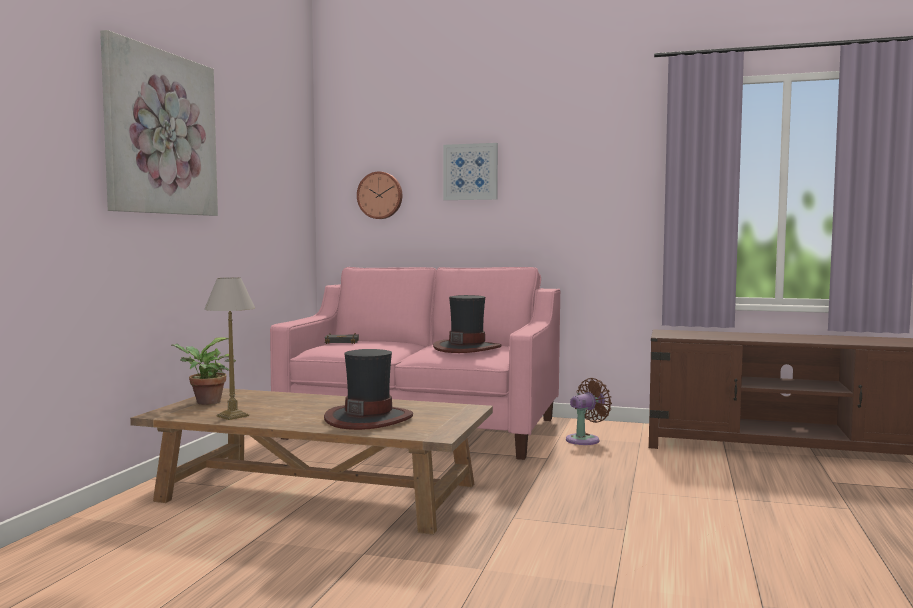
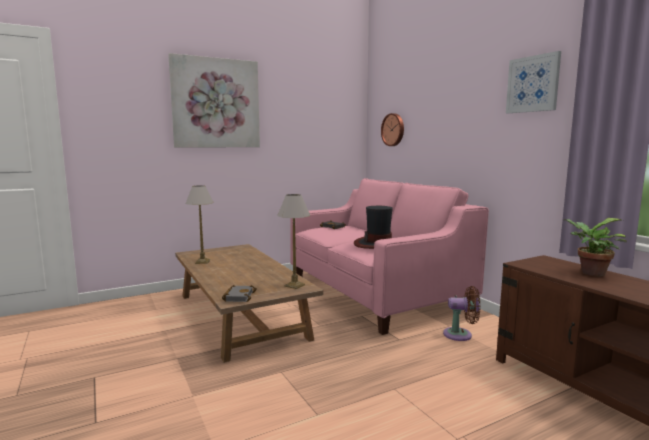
camera: 45 degrees right, 5 degrees up
(205, 402) = (218, 251): potted plant -> potted plant (589, 273)
(369, 418) = (241, 279): hat -> none
(428, 430) = (238, 296): none -> grey book
(451, 408) = (294, 285): none -> table lamp
(470, 172) = (440, 110): picture -> picture (533, 84)

